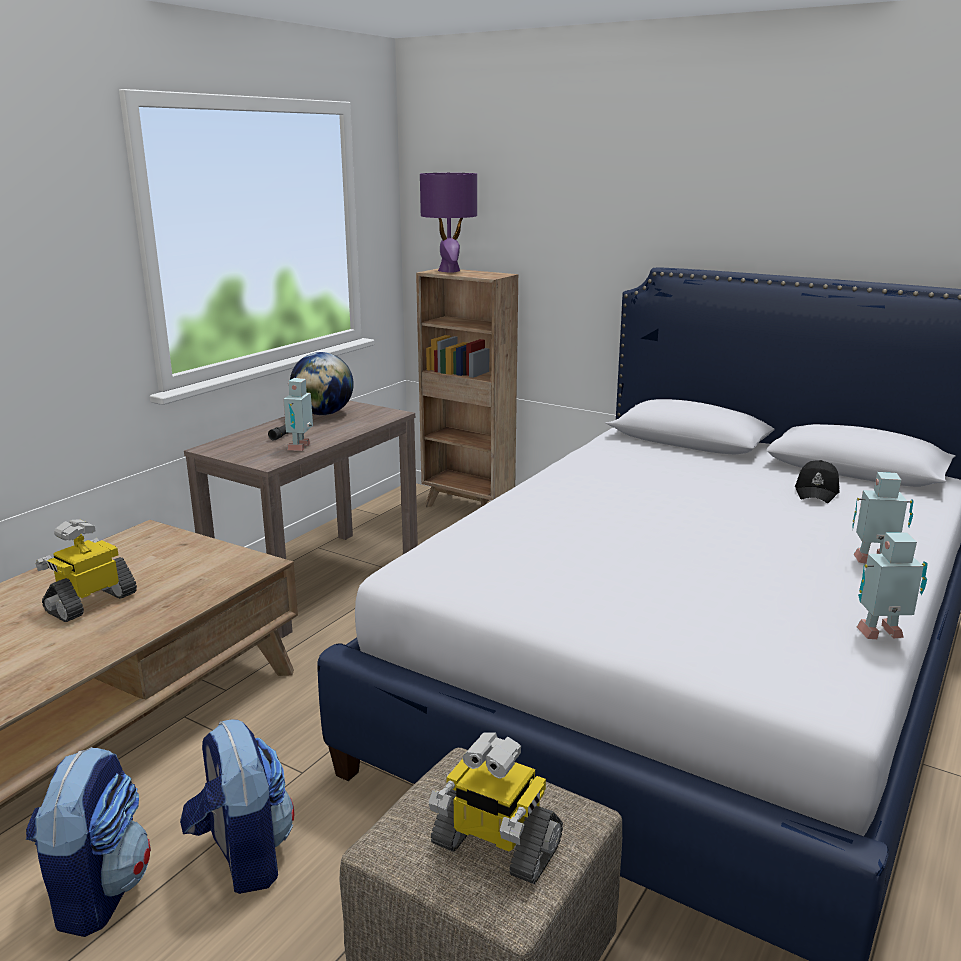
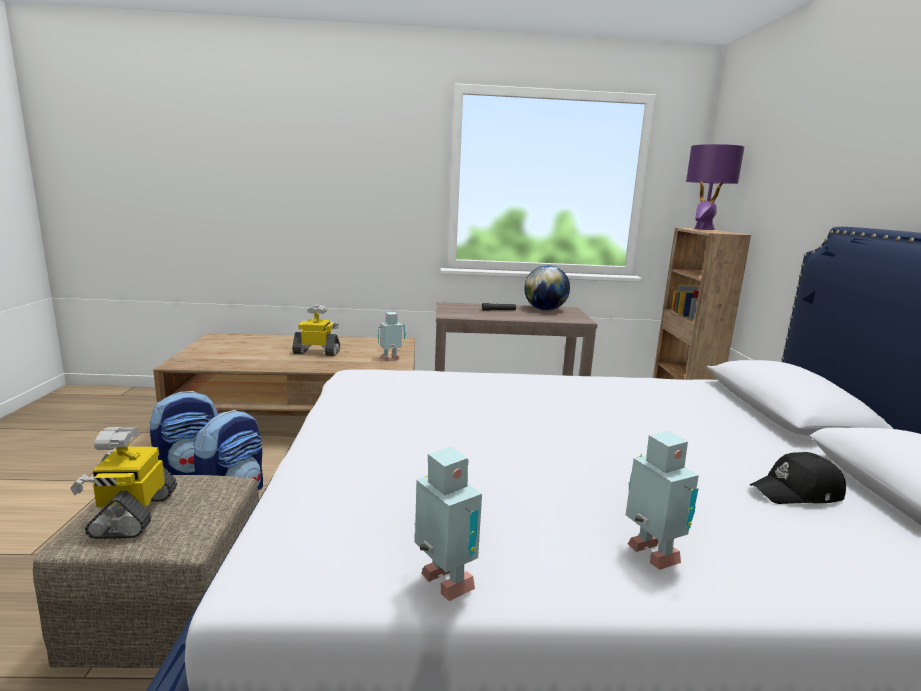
camera: 55 degrees right, 5 degrees down
(301, 447) = (483, 316): toy robot -> toy robot (391, 359)

